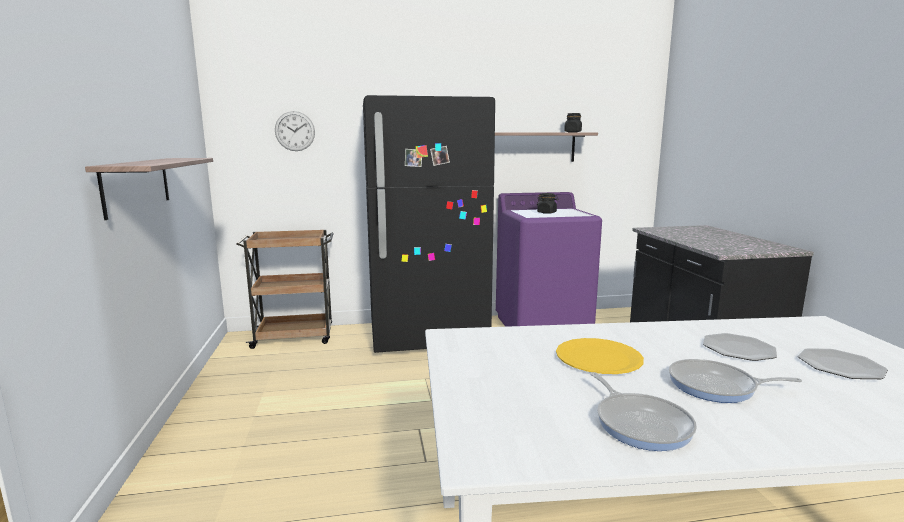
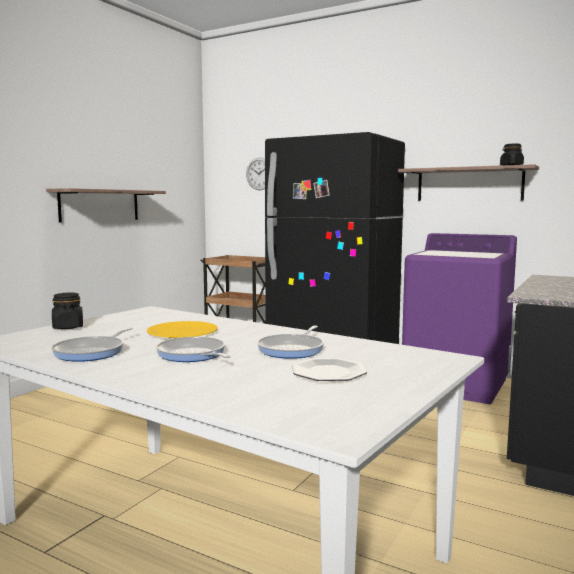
camera: 40 degrees right, 5 degrees down
(547, 212) = (454, 253): black jar -> black jar (68, 327)
(738, 349) = (293, 349): plate -> frying pan

